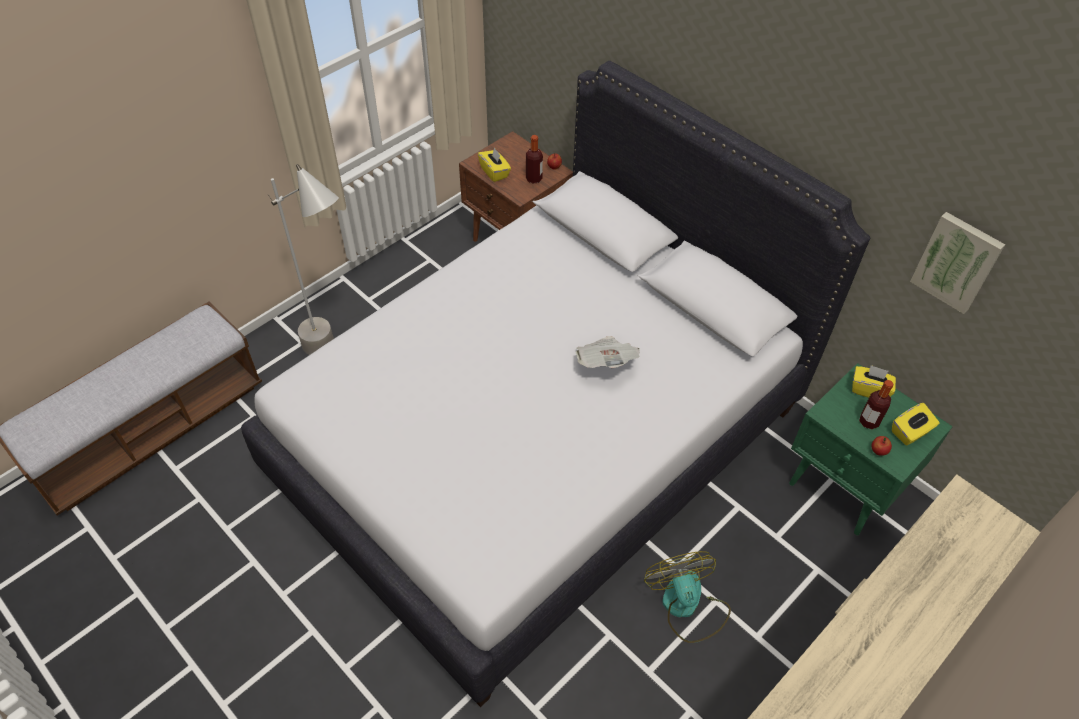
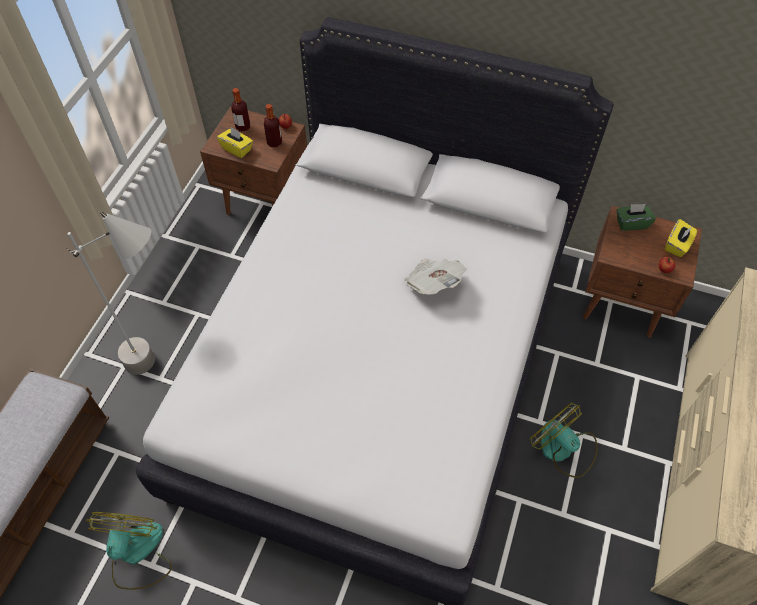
camera: 25 degrees left, 5 degrees up
(219, 513) = (137, 554): none -> fan
(845, 487) = (622, 304): green nightstand -> brown nightstand
(868, 421) = (645, 249): bottle -> bottle (243, 127)
(869, 390) = (631, 223): yellow tissue box -> green tissue box
(957, 261) = (693, 100): picture -> none

